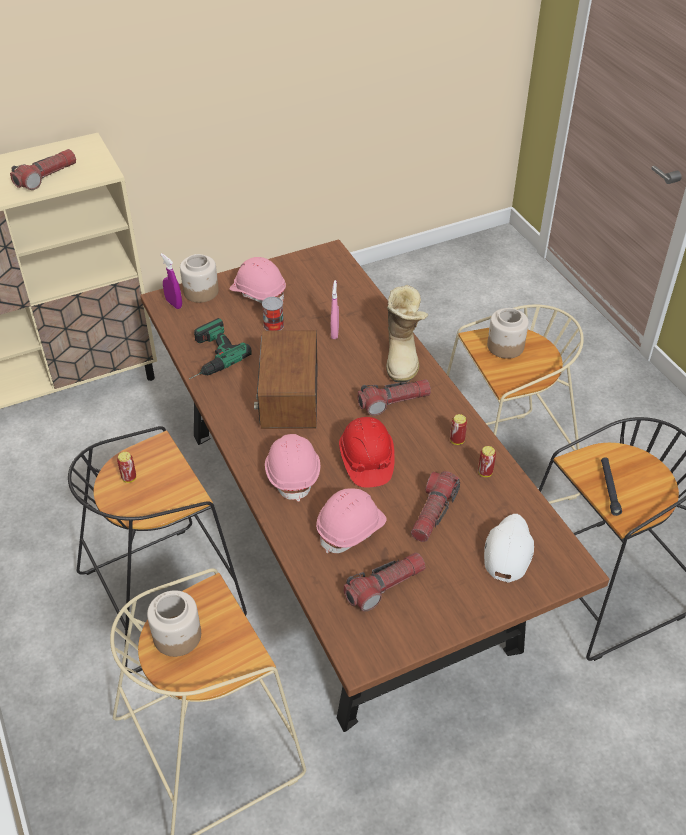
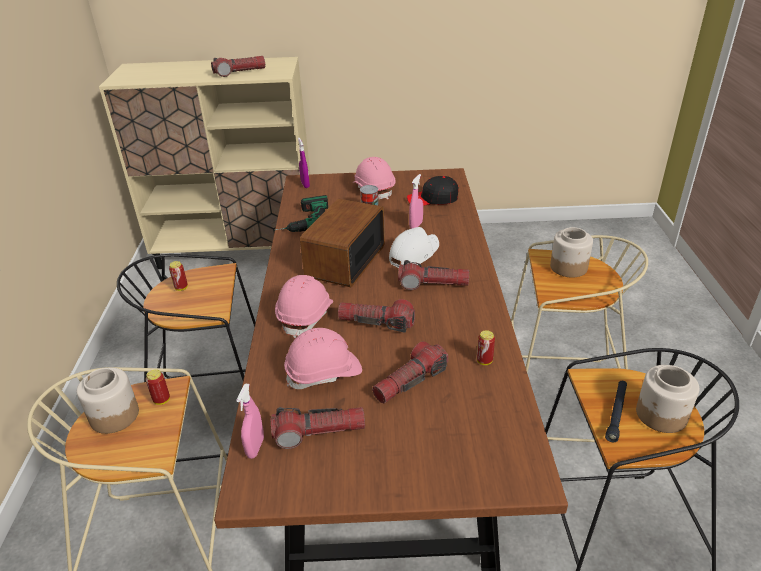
camera: 25 degrees right, 10 degrees down
(201, 292) = (331, 181): jar -> jar (661, 415)
(331, 292) = (433, 199): none -> black cap
(339, 619) = (255, 447): none -> pink spray bottle
(366, 461) = (376, 322): red hard hat -> flashlight
(403, 356) = (464, 253): boot -> none
(457, 440) = (473, 328): can -> can (162, 400)
(507, 551) = (465, 439): white cap -> white cap (413, 254)

